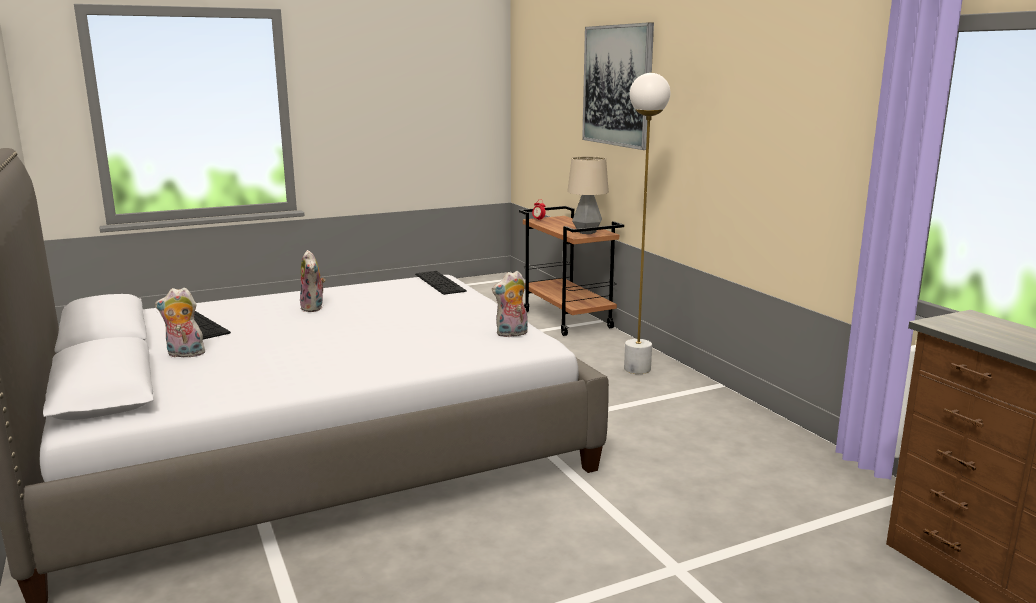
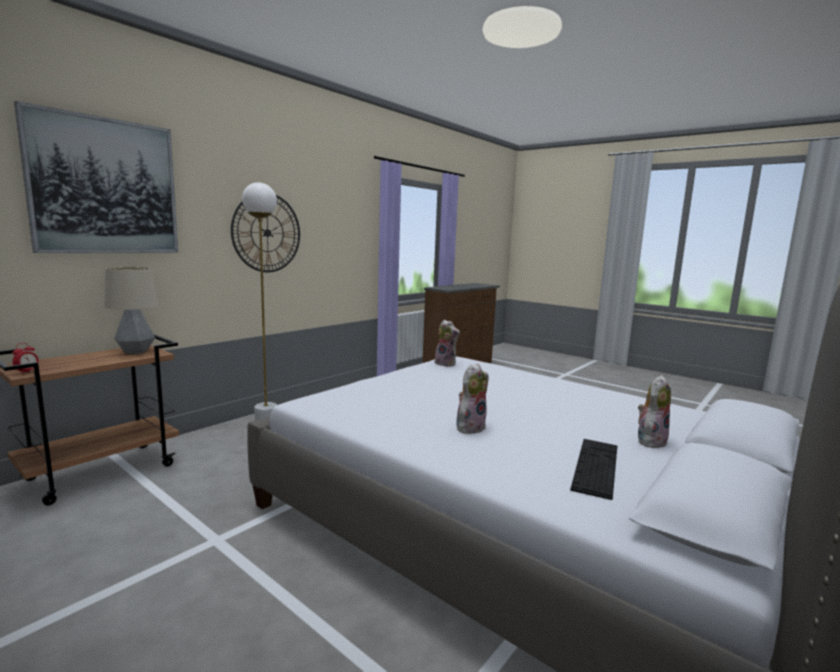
camera: 115 degrees left, 5 degrees down
(184, 355) = (650, 440): plush toy -> plush toy turned 105 degrees counterclockwise
(439, 282) = (332, 396): keyboard -> none
(721, 135) = (267, 233): none -> wall clock

